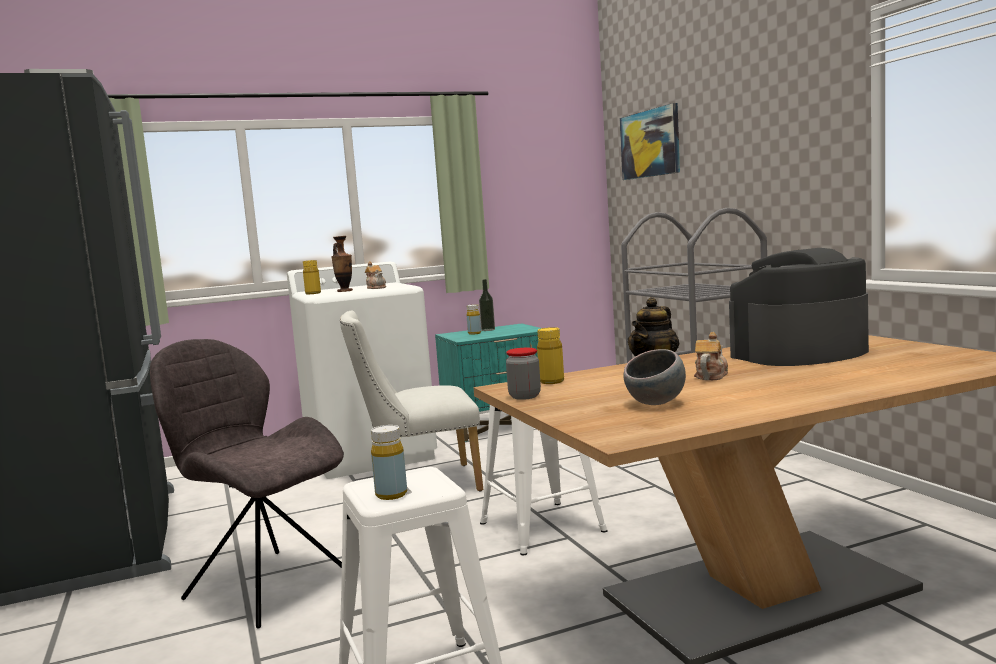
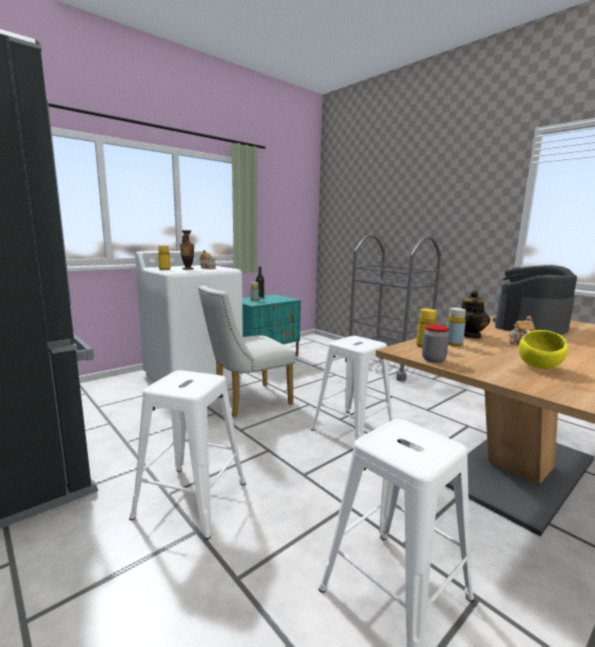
camera: 20 degrees left, 5 degrees up
(265, 585) = (191, 498): grey chair -> white stool
(391, 494) = (415, 453): yellow bottle -> yellow bottle (453, 344)
(650, 143) = (356, 193): picture -> none
(656, 403) = (539, 367): grey bowl -> yellow bowl

